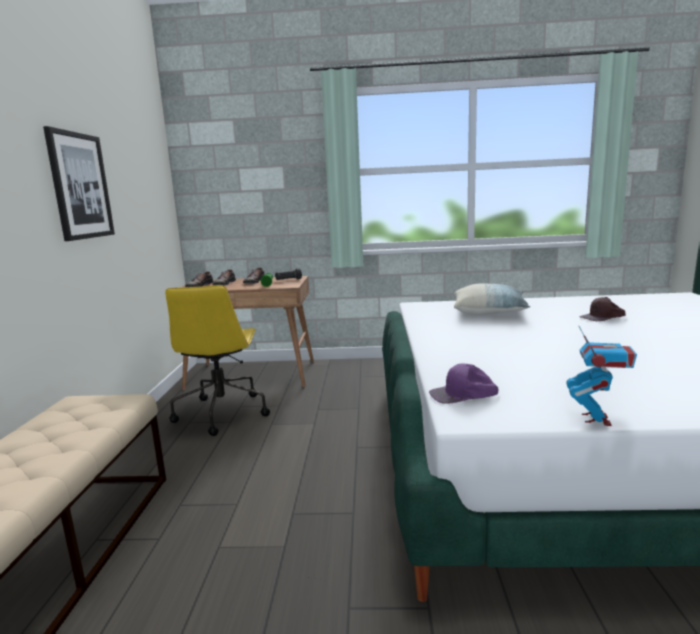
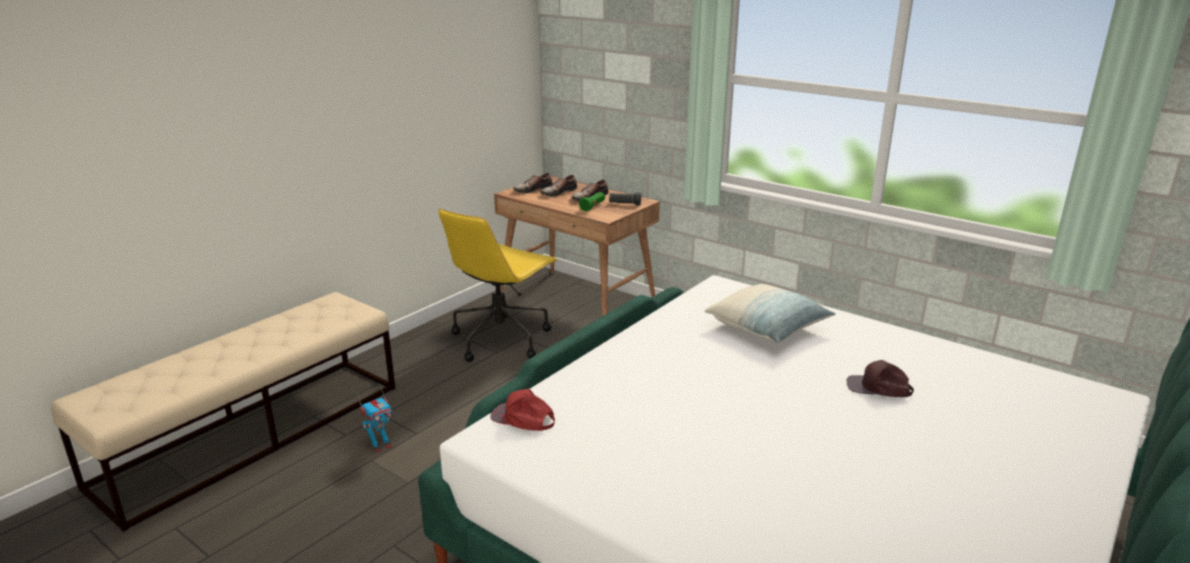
camera: 35 degrees right, 10 degrees up
(80, 186) = (384, 94): picture -> none
(463, 394) = (523, 419): purple cap -> red cap
(596, 419) = (563, 489): toy robot -> toy robot (381, 446)

